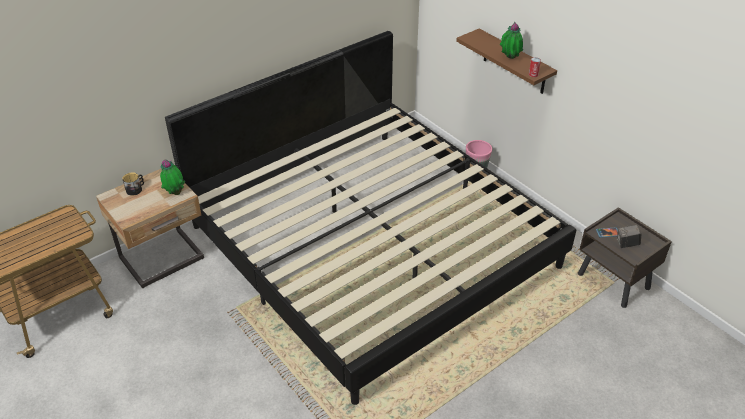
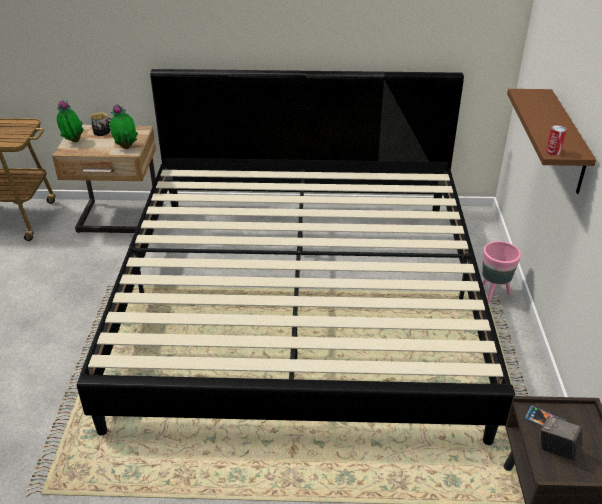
camera: 40 degrees right, 5 degrees down
(509, 59) = (544, 127): potted plant -> potted plant (73, 141)

